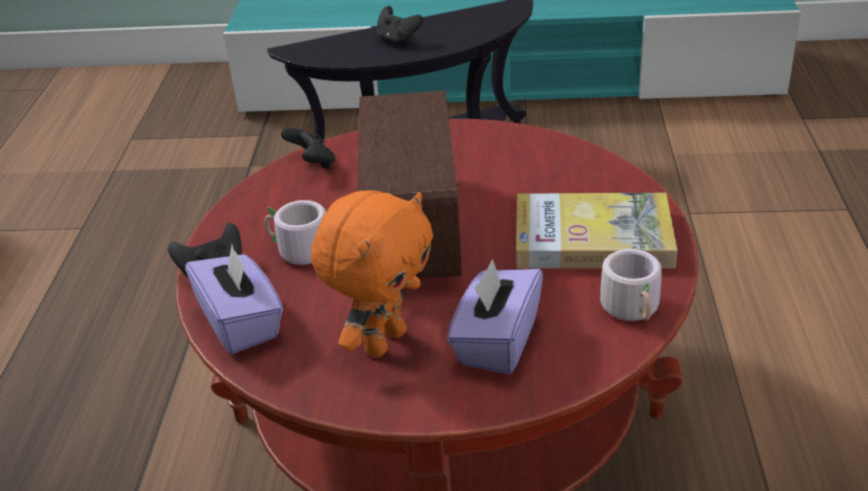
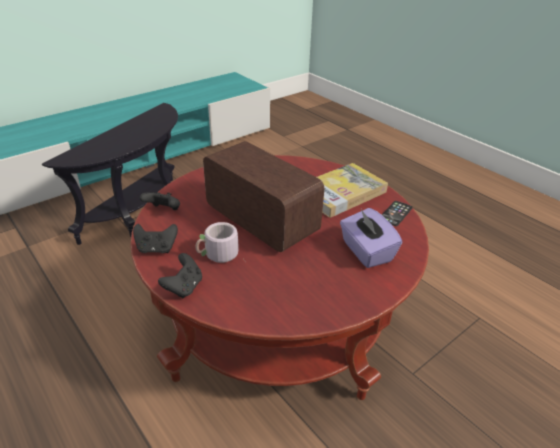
camera: 45 degrees left, 0 degrees up
(241, 323) = (238, 304): purple tissue box -> none
(383, 341) = (320, 276): orange plush toy -> none
(398, 40) = (121, 138): black game controller -> black game controller (156, 249)
(635, 309) = (395, 213): grey mug -> phone

